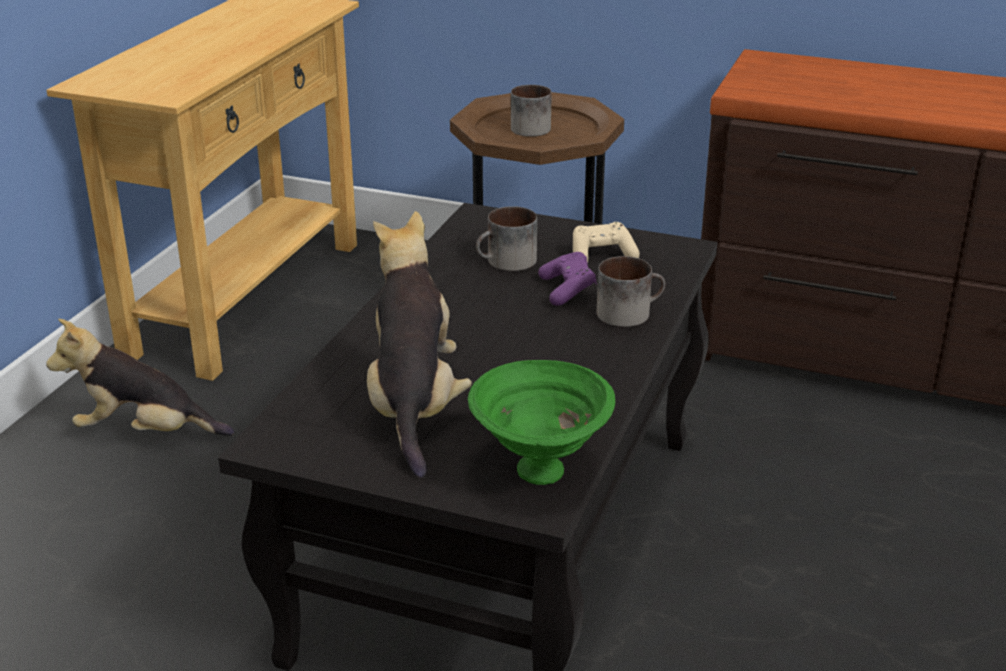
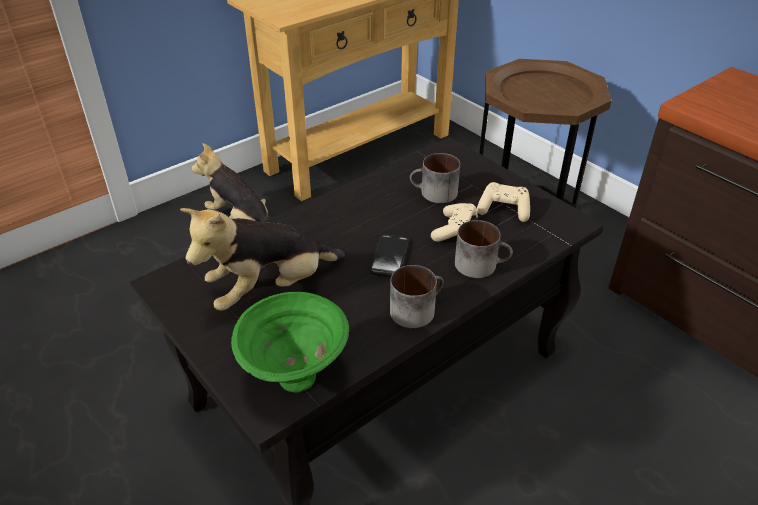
camera: 30 degrees right, 10 degrees up
(414, 406) = (270, 289): plush toy -> plush toy turned 150 degrees counterclockwise
(521, 335) = (389, 257): none -> phone
(531, 127) = (543, 90): mug -> mug (416, 308)
(567, 290) = (454, 230): purple game controller -> beige game controller

